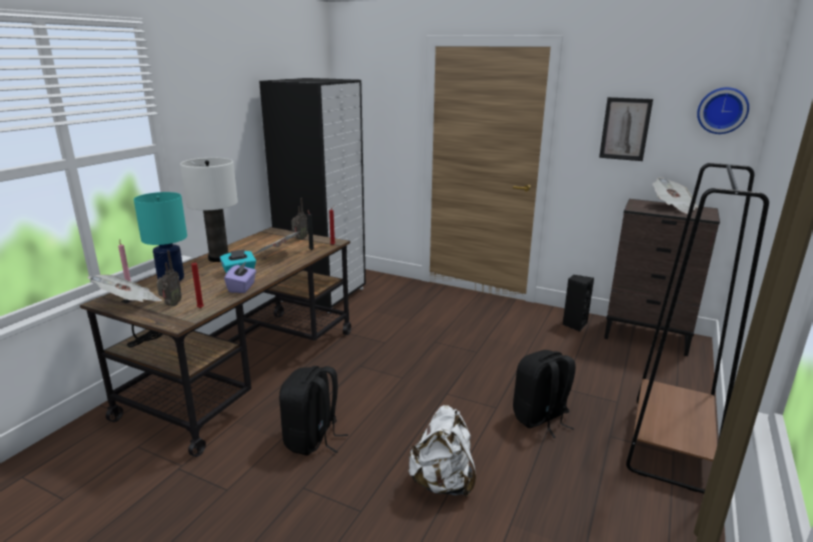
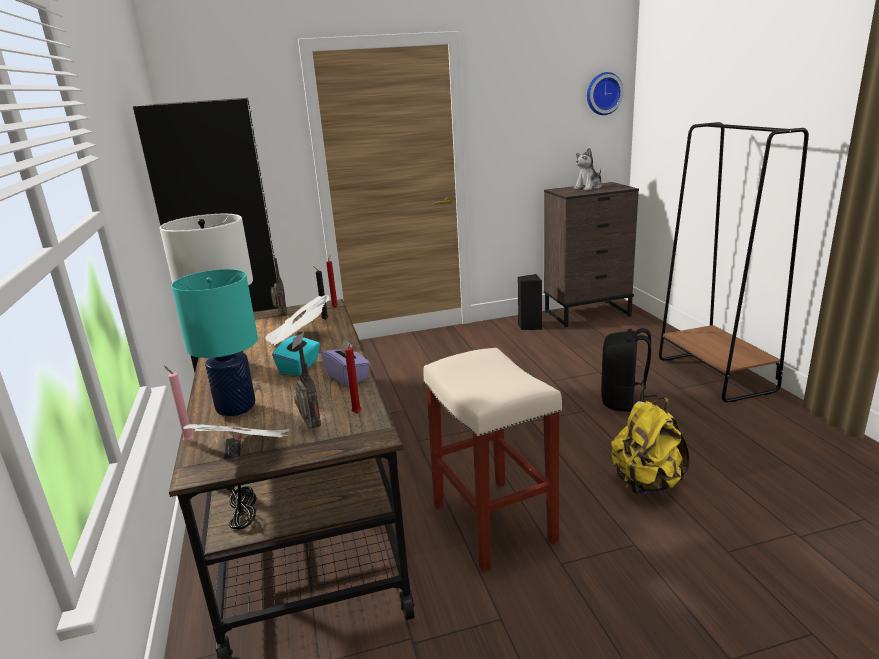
camera: 40 degrees left, 0 degrees up
(312, 439) = (495, 523): black backpack -> beige stool
(442, 482) = (646, 483): white backpack -> yellow backpack
(625, 129) = (530, 122): picture -> none
(673, 207) = (588, 187): newspaper -> plush toy

